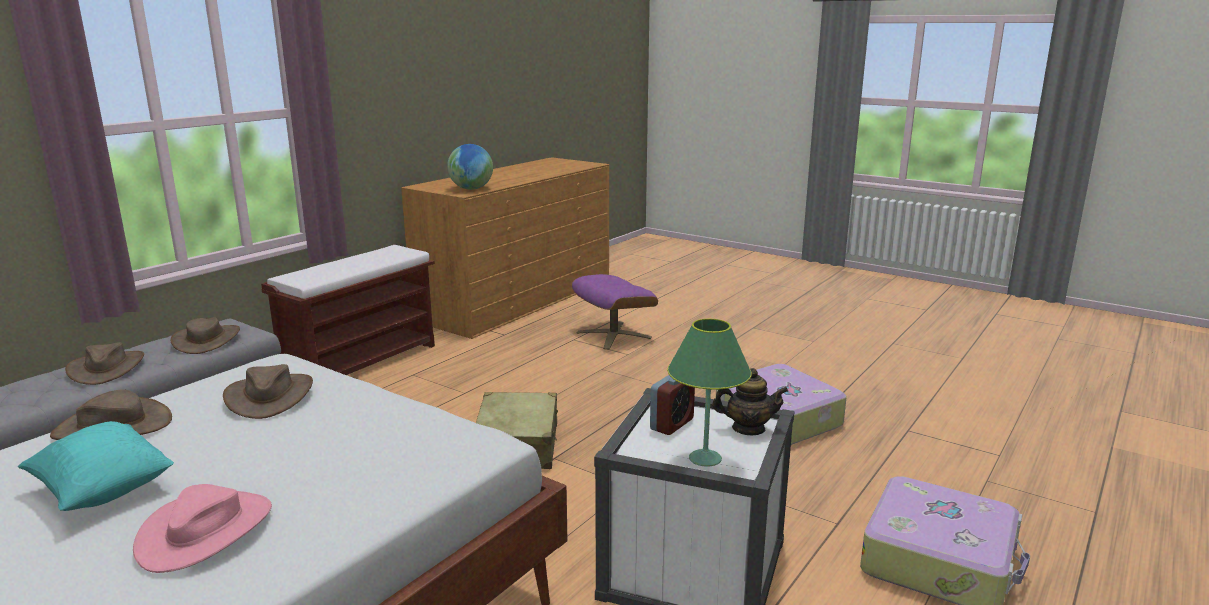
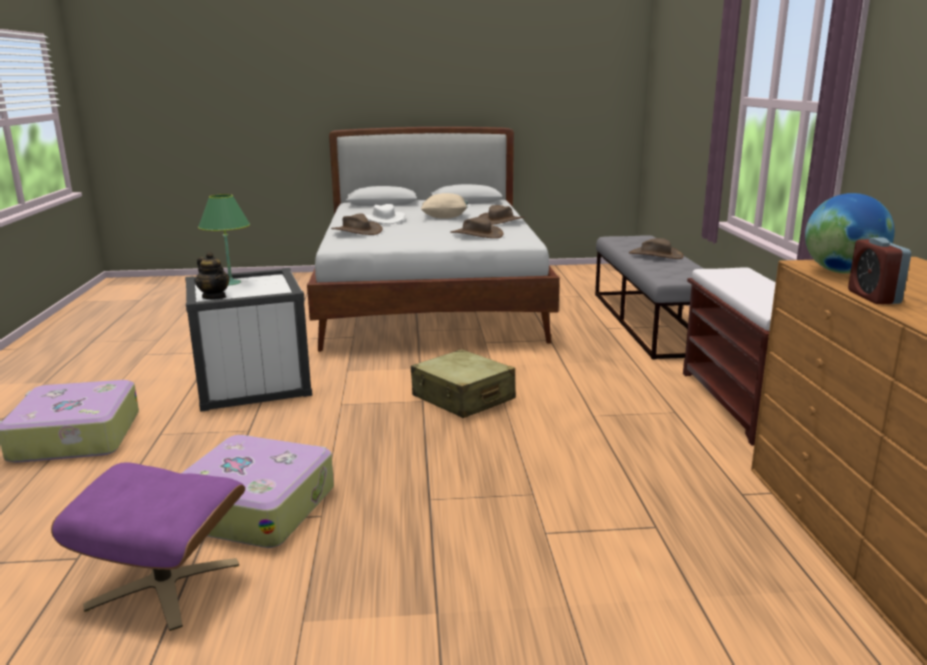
camera: 140 degrees right, 0 degrees up
(103, 490) = (445, 217): turquoise pillow -> beige pillow
(206, 530) = (383, 219): pink hat -> white hat
(207, 340) = (673, 272): brown hat -> brown hat (356, 231)
(613, 335) = (628, 563): purple ottoman -> purple ottoman (165, 584)
(672, 424) = (266, 289): alarm clock -> alarm clock (873, 297)
(748, 429) = (214, 297): teapot -> teapot turned 105 degrees counterclockwise

